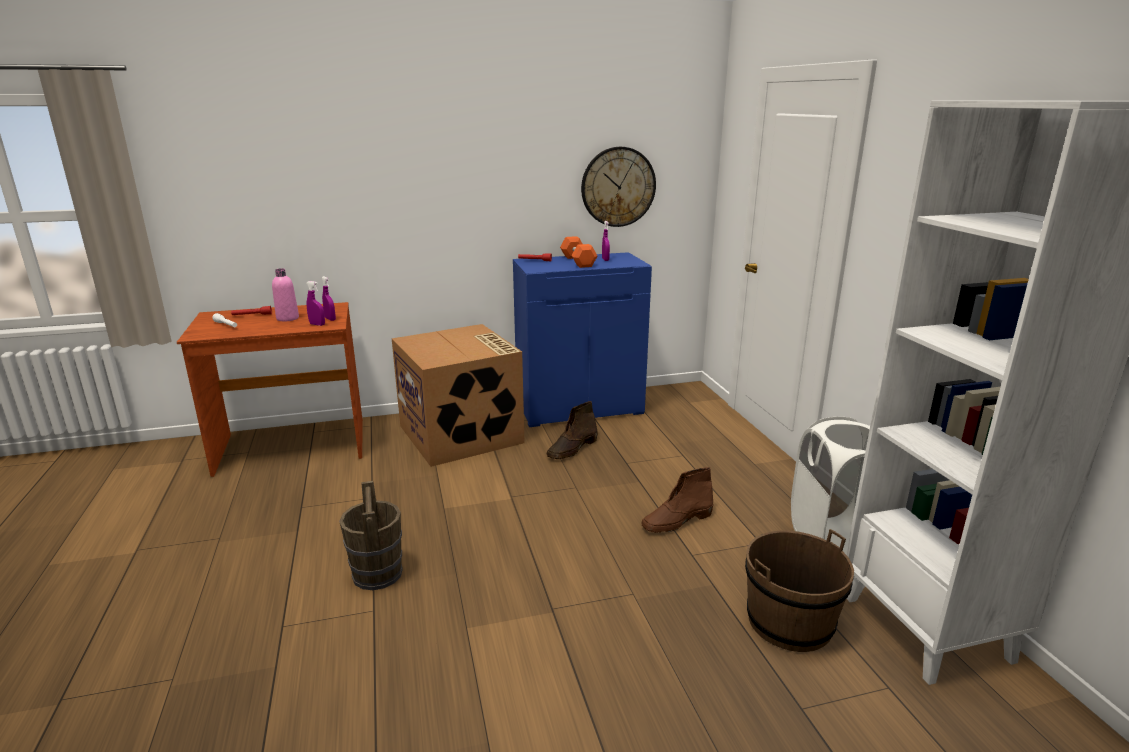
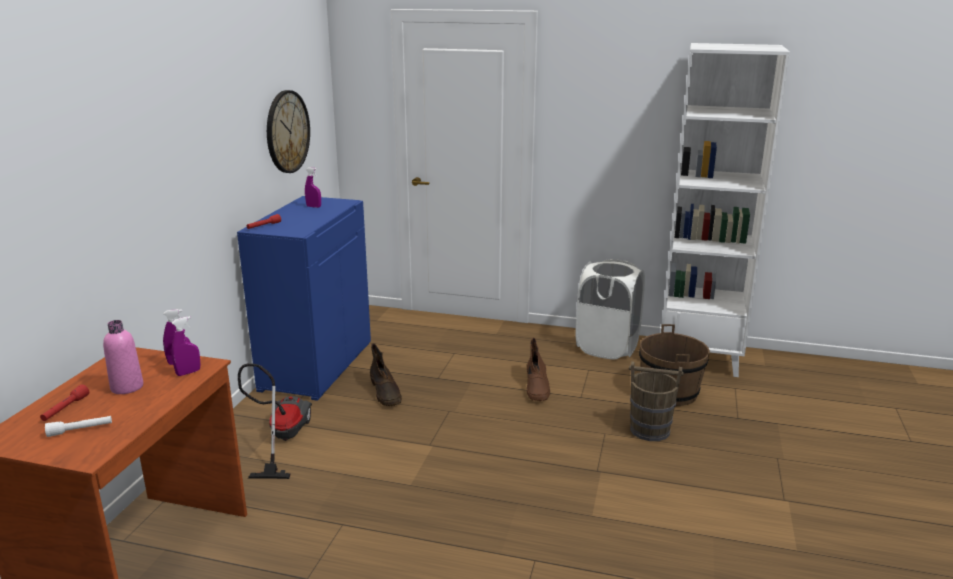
camera: 60 degrees left, 0 degrees up
(377, 574) = (483, 547): brown bucket -> brown bucket (650, 430)
(462, 434) = (281, 439): cardboard box -> vacuum cleaner
(578, 261) = (300, 215): orange dumbbell -> none

